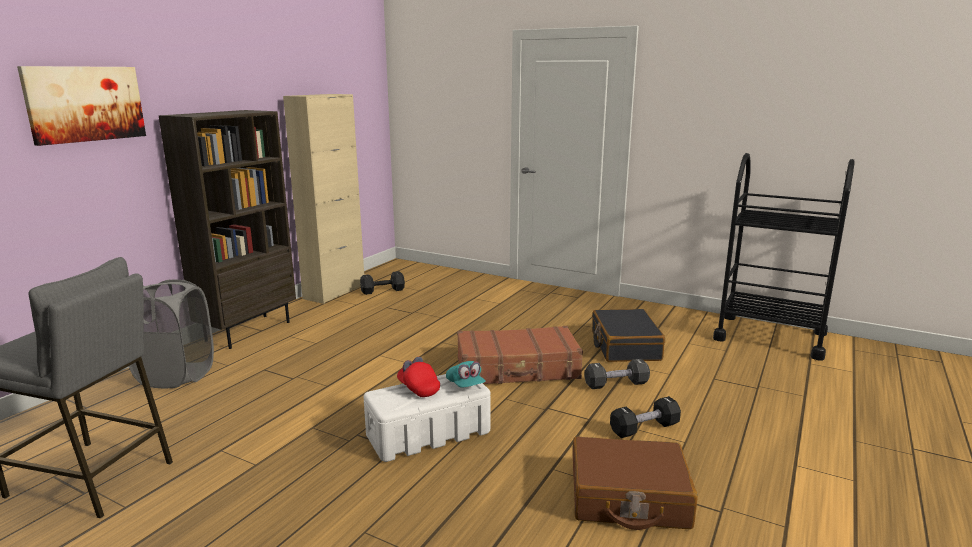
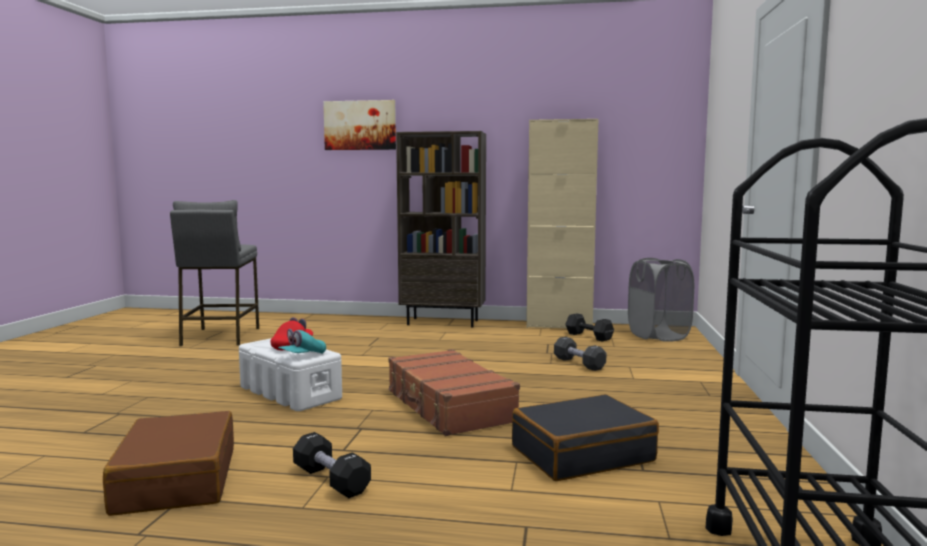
camera: 70 degrees right, 10 degrees down
(176, 375) = (354, 324): grey laundry basket -> grey laundry basket (658, 336)
(616, 384) = (447, 457): black dumbbell -> black dumbbell (579, 363)

